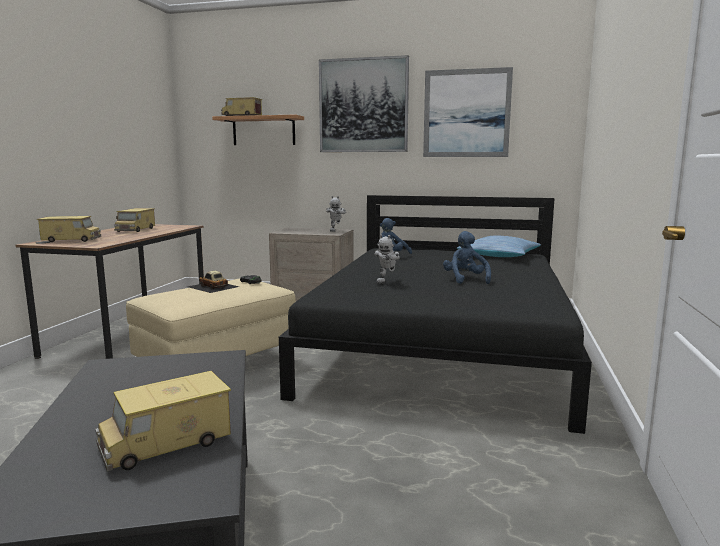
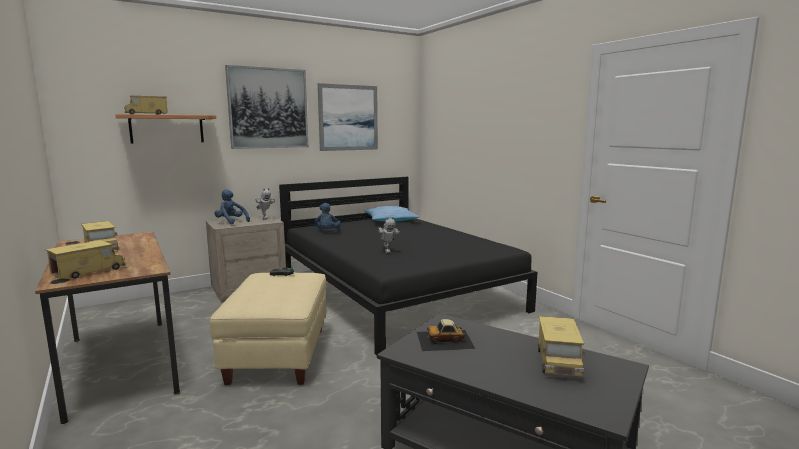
camera: 45 degrees left, 0 degrees up
(212, 286) = (265, 285): toy car -> toy car (445, 340)
(465, 280) = (421, 240): blue plush toy -> blue plush toy (231, 222)

